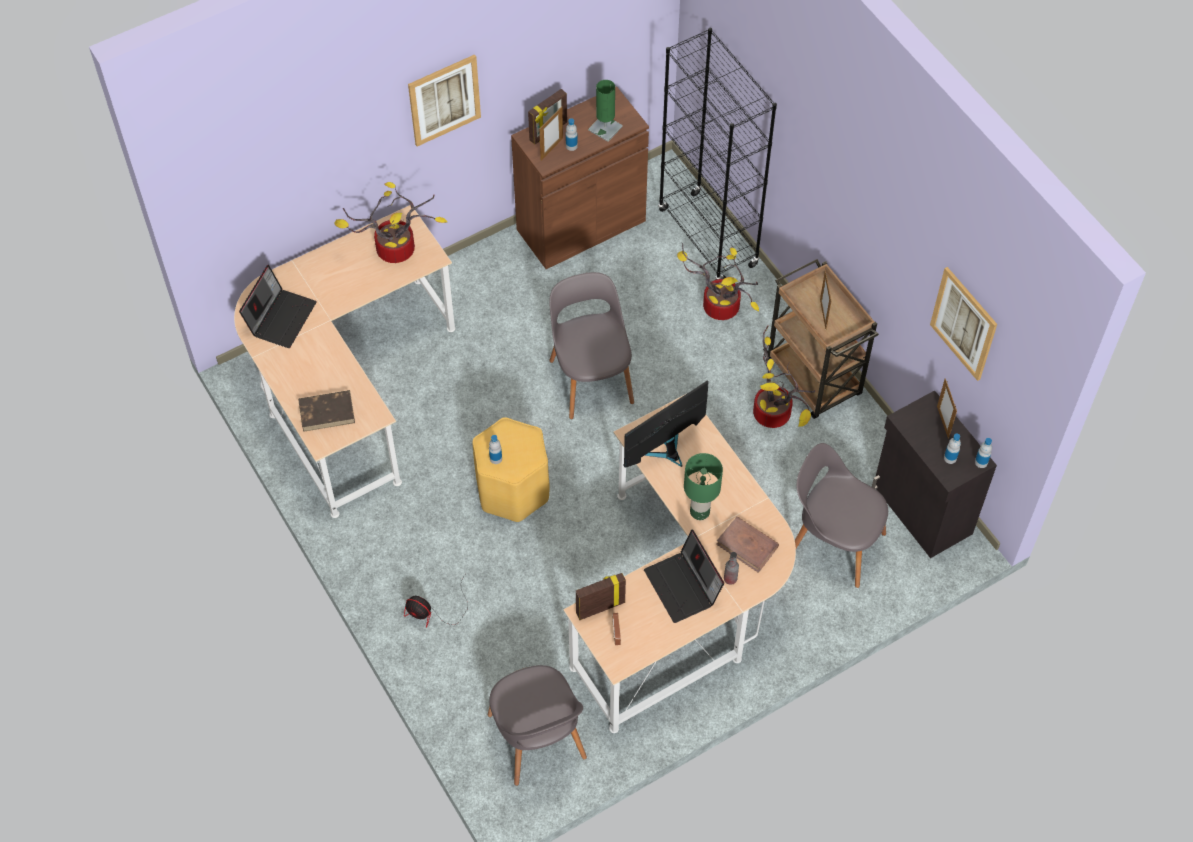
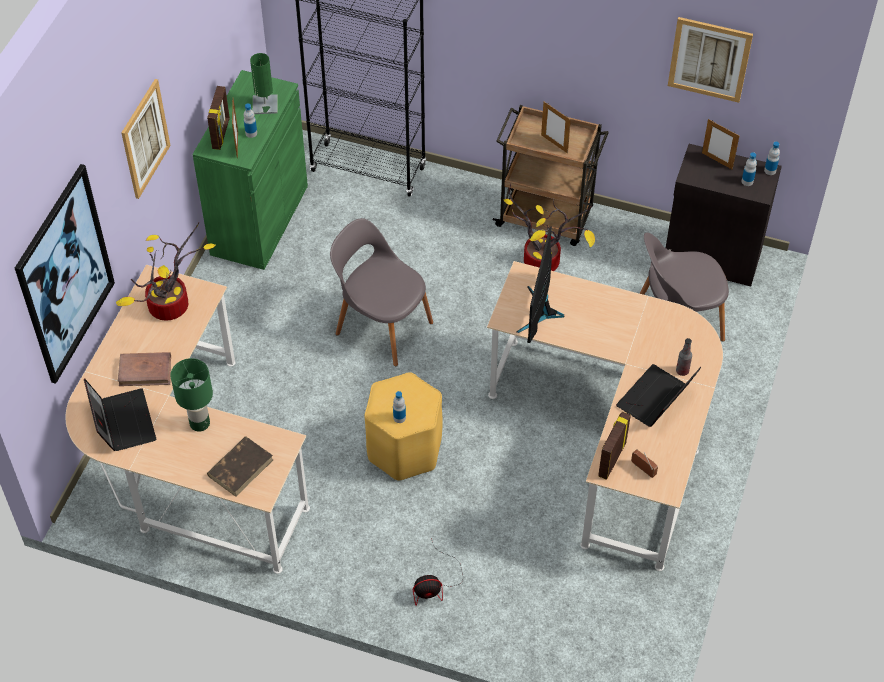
camera: 40 degrees left, 5 degrees down
(290, 174) = (65, 275): none -> picture
(537, 739) = (612, 618): grey chair -> none
(581, 225) = (259, 220): brown cabinet -> green cabinet
(683, 587) = (656, 400): laptop -> laptop turned 105 degrees clockwise
(699, 512) = (610, 340): green table lamp -> green table lamp (199, 424)
(717, 307) = (425, 213): potted plant -> none
(747, 546) = (669, 339): brown book -> brown book (145, 371)

